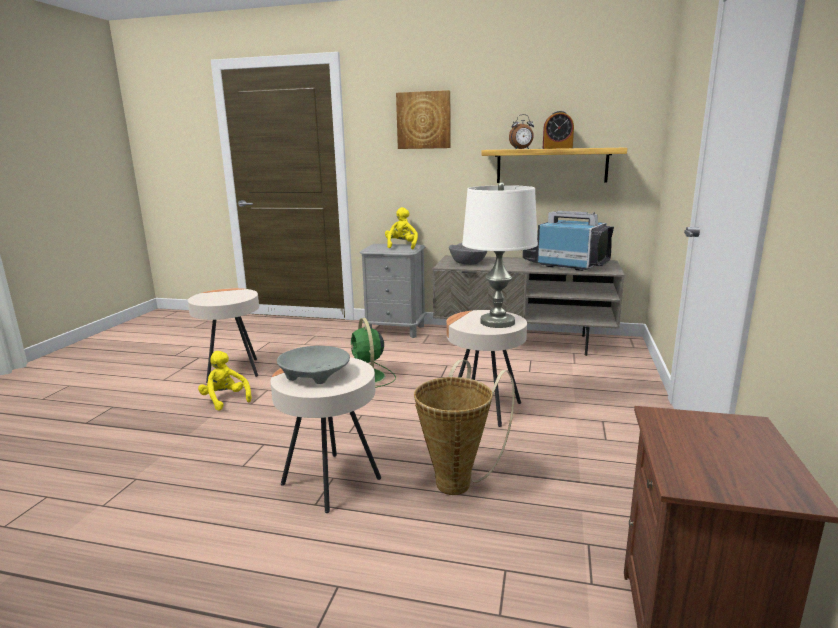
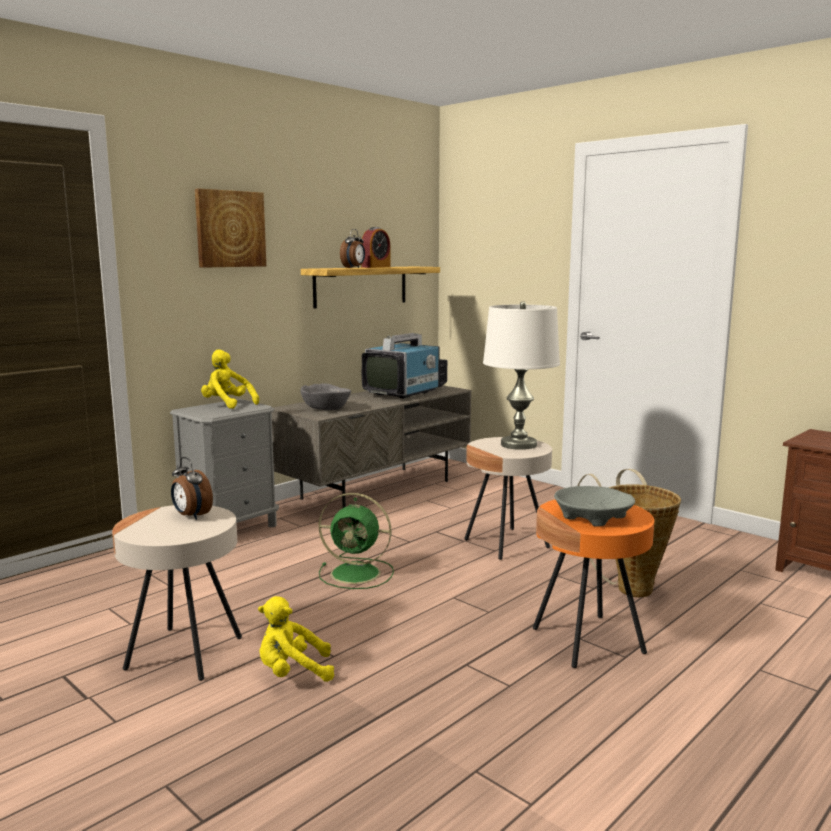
camera: 60 degrees left, 5 degrees down
(235, 296) = (191, 516): none -> alarm clock
(331, 481) = (587, 641): beige side table -> orange side table
(565, 265) = (406, 392): television -> television turned 150 degrees clockwise

